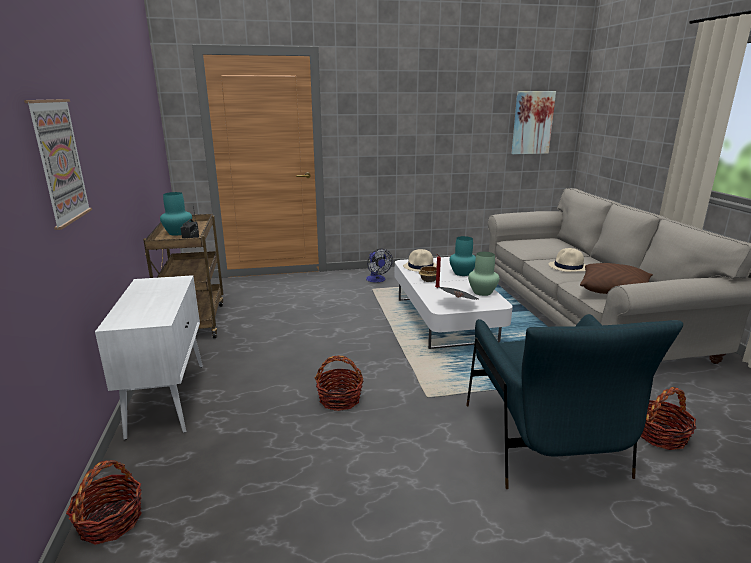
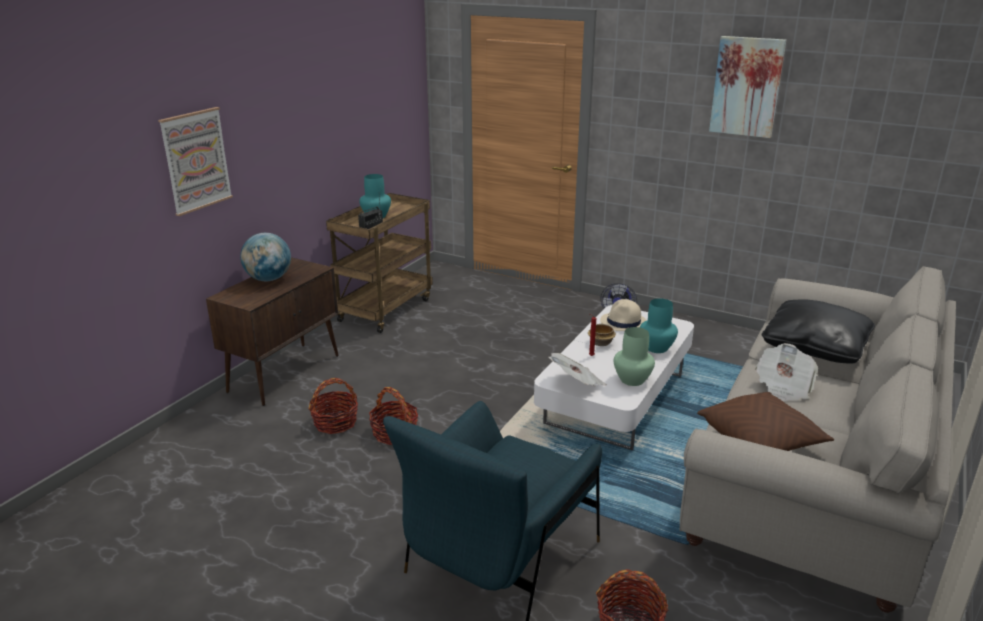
camera: 40 degrees right, 5 degrees up
(110, 521) = (162, 443): basket -> basket (335, 422)
(142, 298) = (268, 279): none -> globe
(168, 398) = (285, 373): white cabinet -> brown cabinet
(532, 122) = (922, 143): picture -> picture (746, 87)
(544, 246) = (814, 347): none -> black pillow
(568, 267) = (782, 388): beige hat -> newspaper

